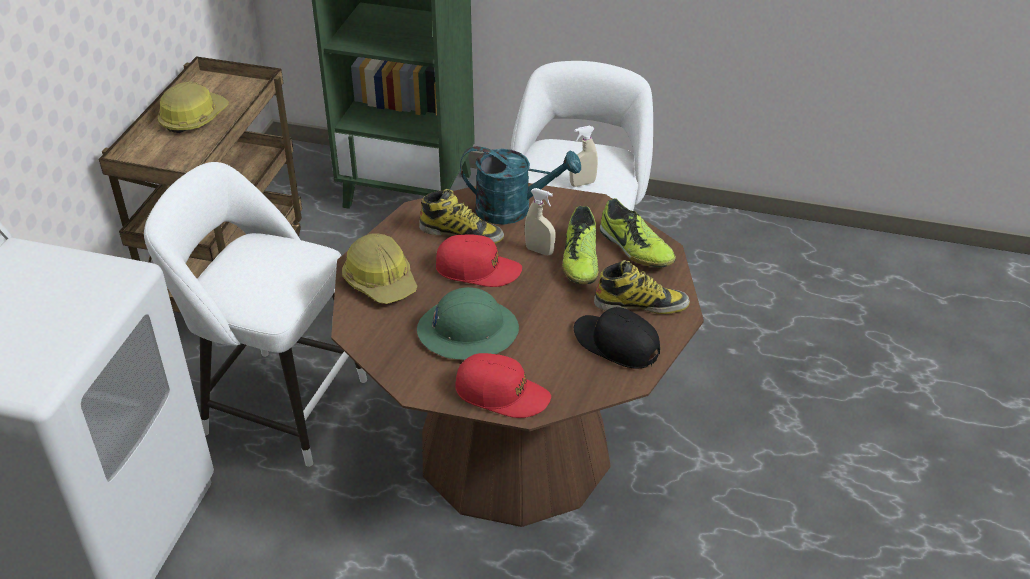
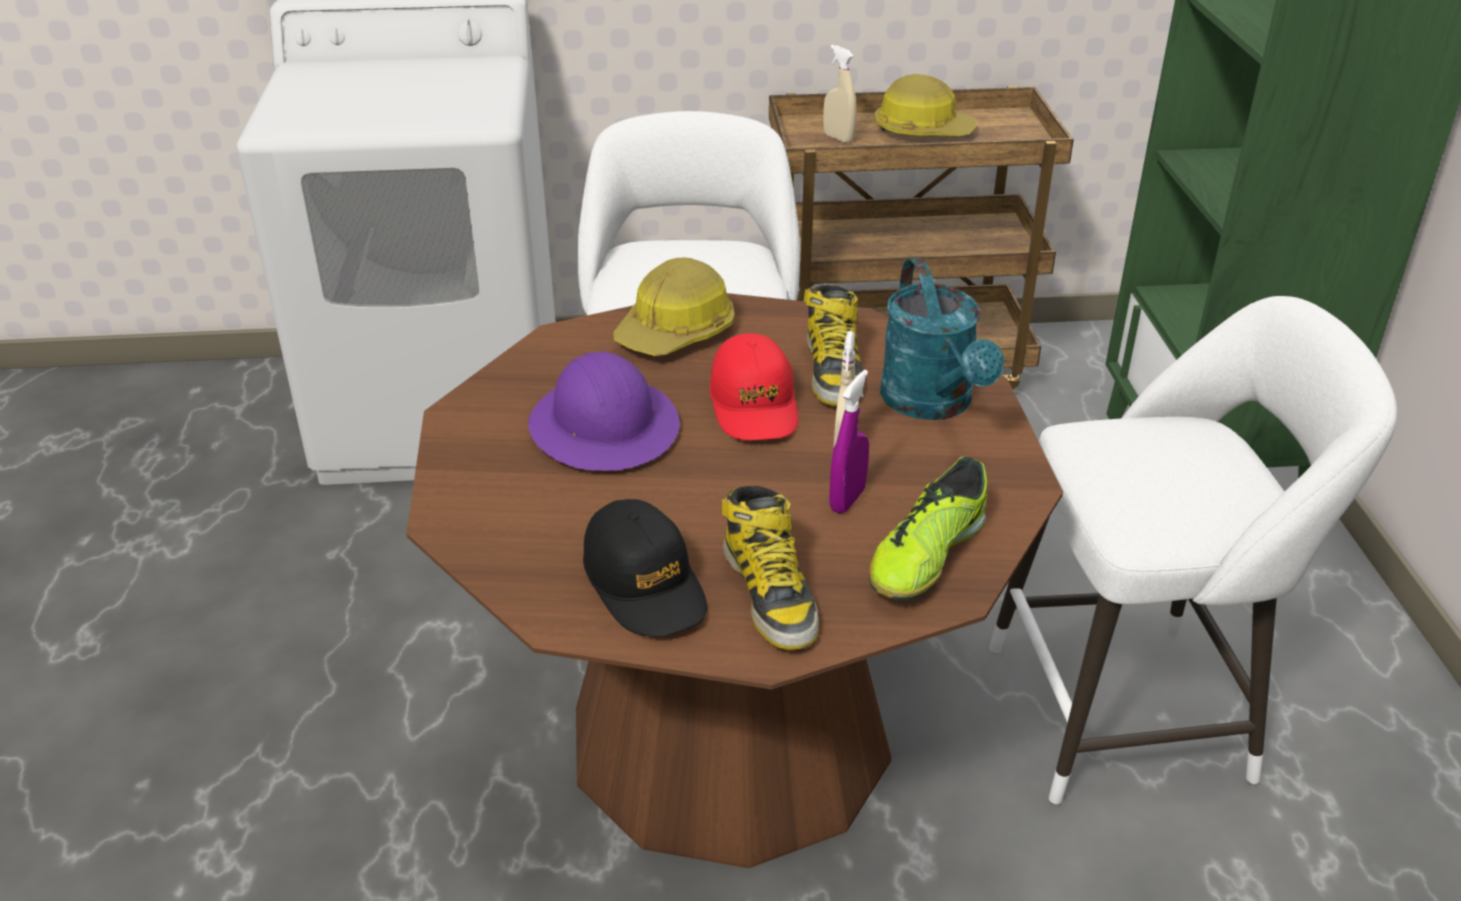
camera: 70 degrees right, 5 degrees down
(467, 330) = (605, 427): green hard hat -> purple hard hat
(502, 394) = (476, 490): red cap -> none
(580, 260) = (847, 500): shoe -> purple spray bottle
(582, 183) = (1127, 489): beige spray bottle -> beige spray bottle (838, 138)
(616, 344) = (645, 584): black cap -> black cap turned 135 degrees clockwise

